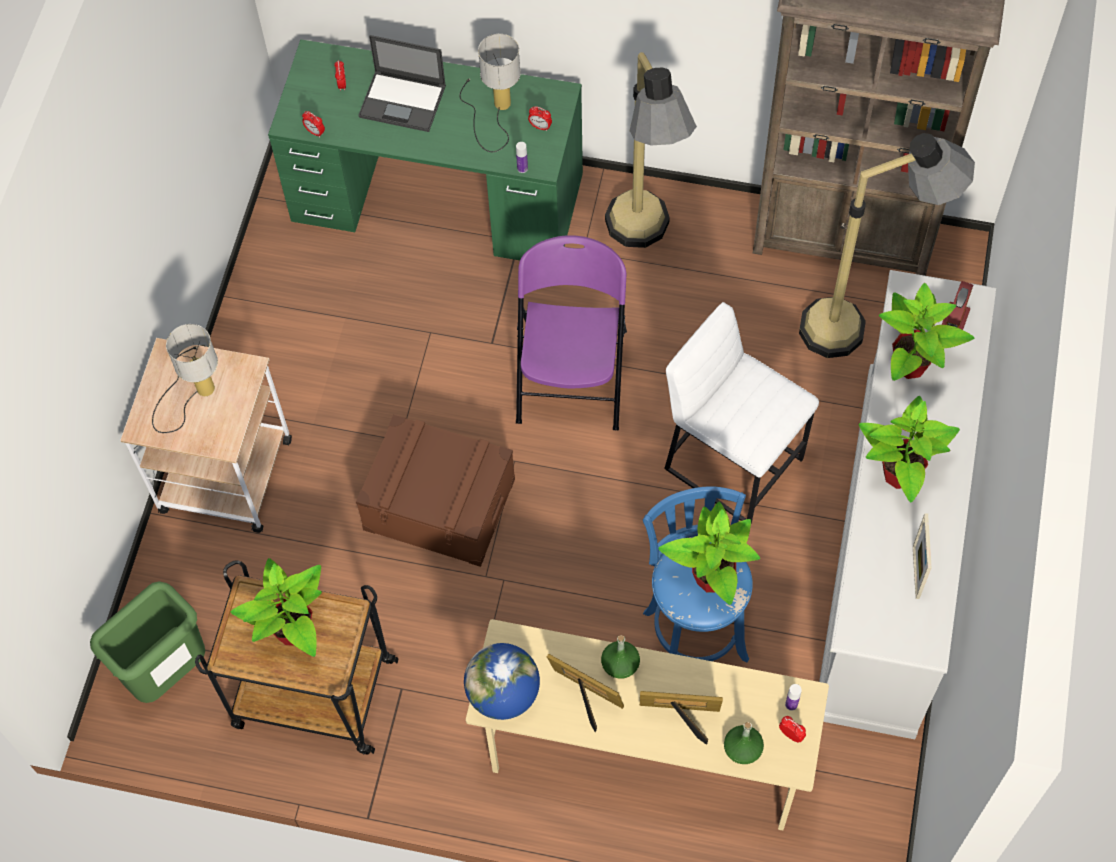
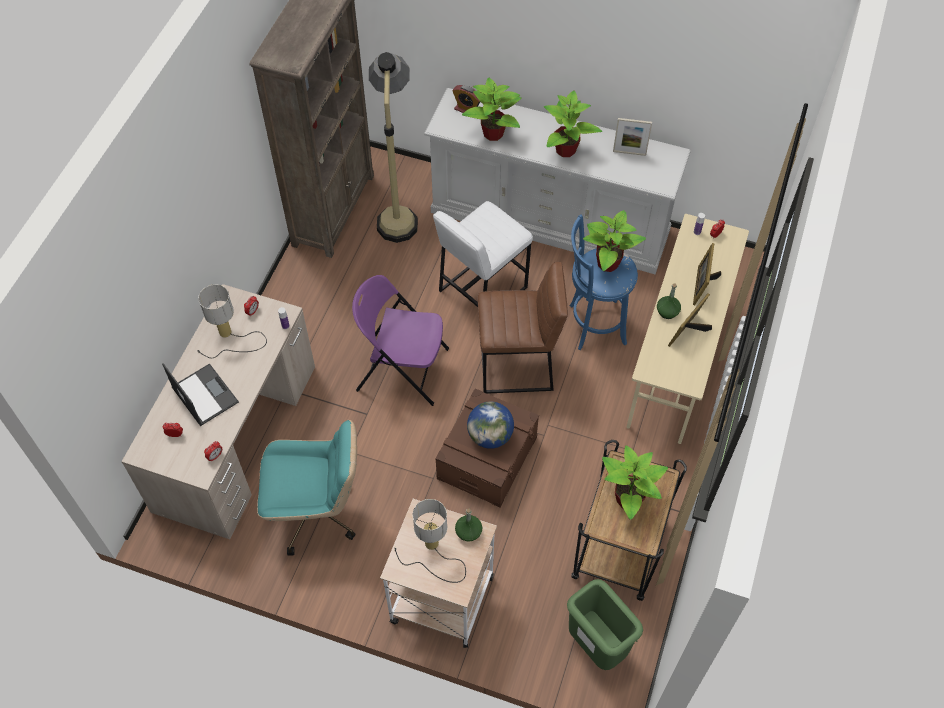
camera: 85 degrees left, 5 degrees down
(332, 311) = (317, 515): none -> turquoise office chair
(403, 101) = (204, 394): laptop -> laptop turned 60 degrees counterclockwise
(438, 198) = (237, 436): green desk -> beige desk
(503, 693) = (684, 375): globe -> globe (490, 436)
(601, 528) = (517, 365): none -> brown chair
(645, 246) = (310, 315): floor lamp -> none
(742, 749) = (723, 258): green bottle -> green bottle (468, 532)

